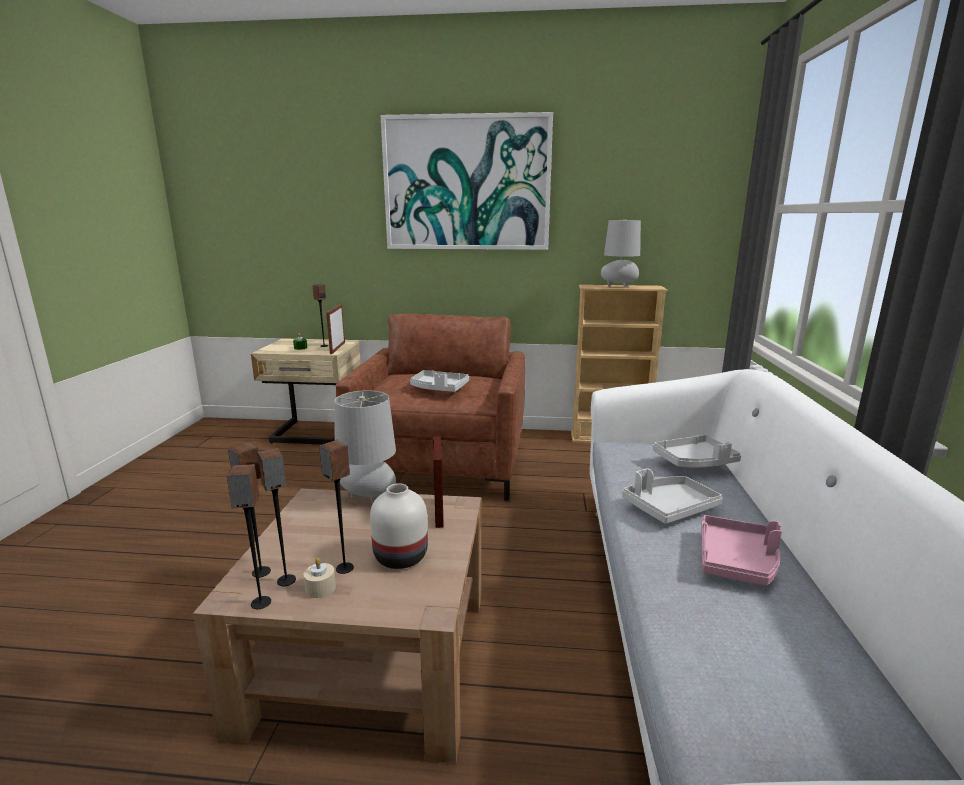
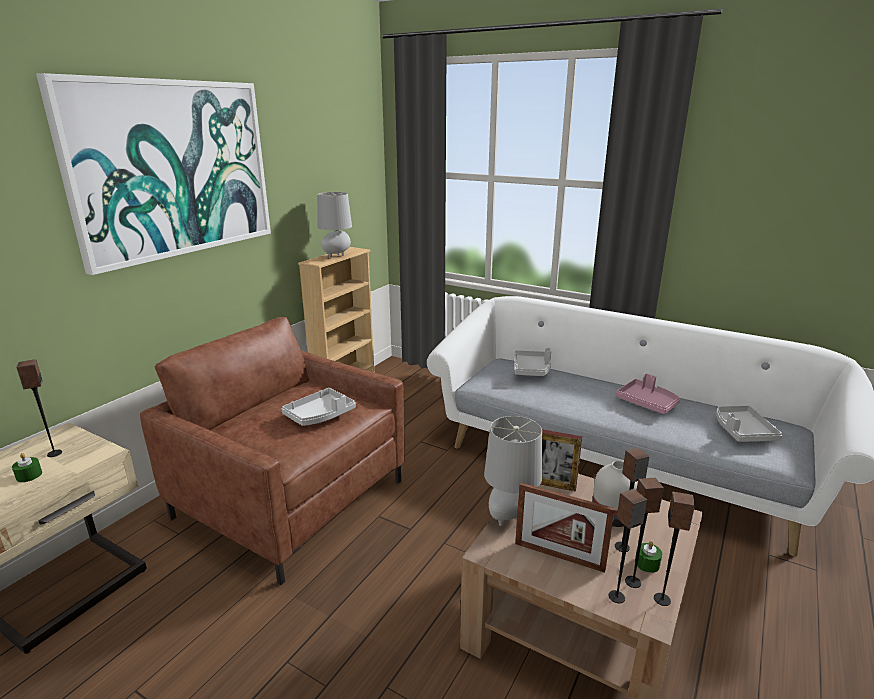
camera: 65 degrees left, 5 degrees up
(320, 588) = (647, 563): beige candle -> green candle
(337, 348) = (90, 444): picture frame -> picture frame (559, 556)
(669, 508) = (583, 399): grey tray -> grey tray (742, 431)

